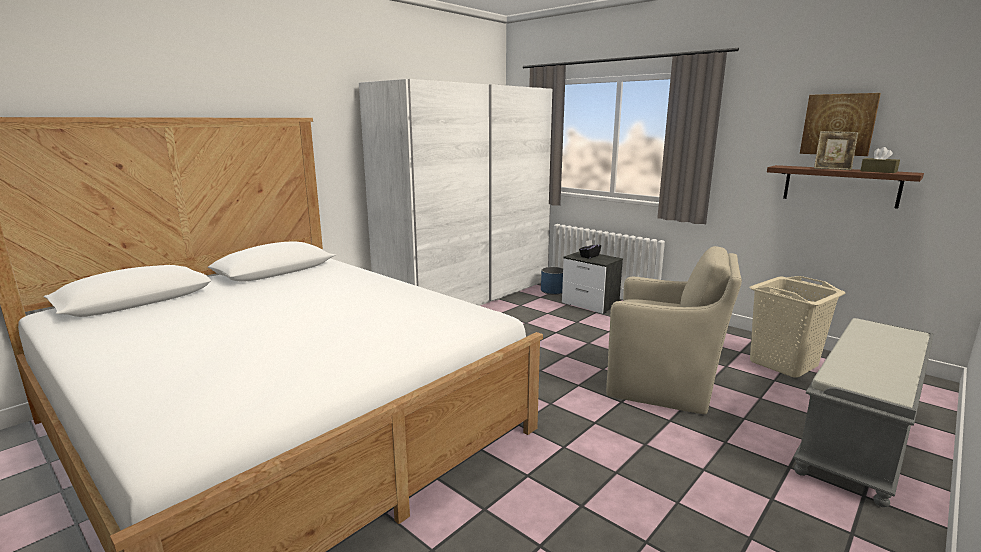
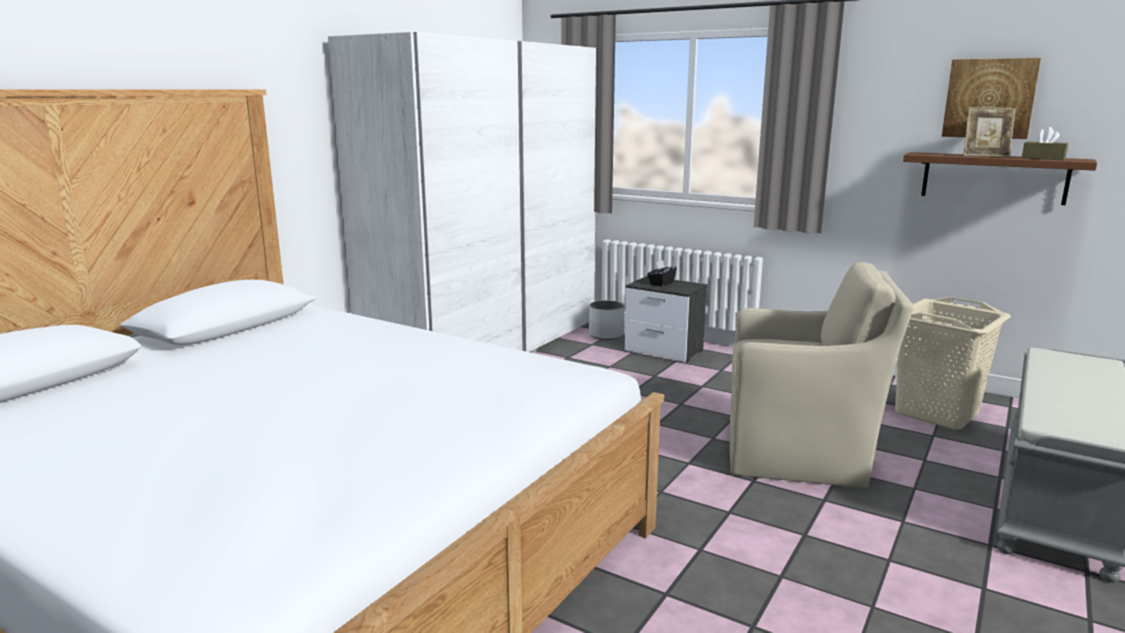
camera: 10 degrees left, 0 degrees up
(553, 291) = (606, 335): blue planter -> white planter

